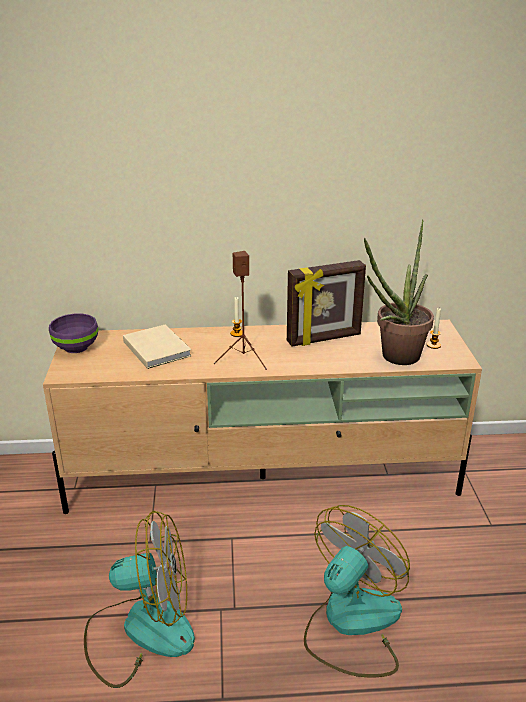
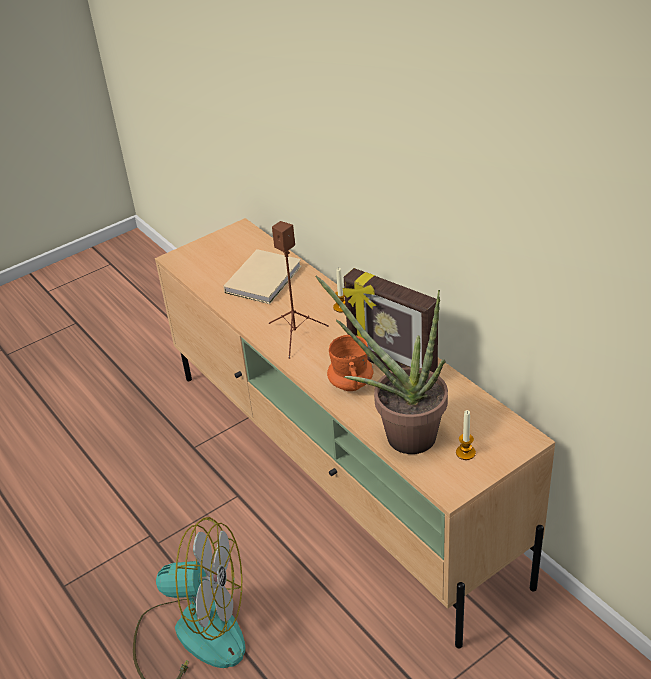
camera: 60 degrees right, 10 degrees up
(75, 348) = (223, 239): purple bowl -> none
(141, 630) = (98, 500): fan -> none
(324, 357) = (351, 383): none -> orange mug

